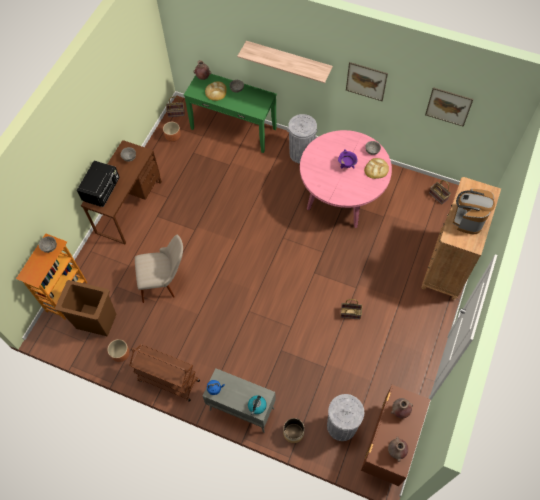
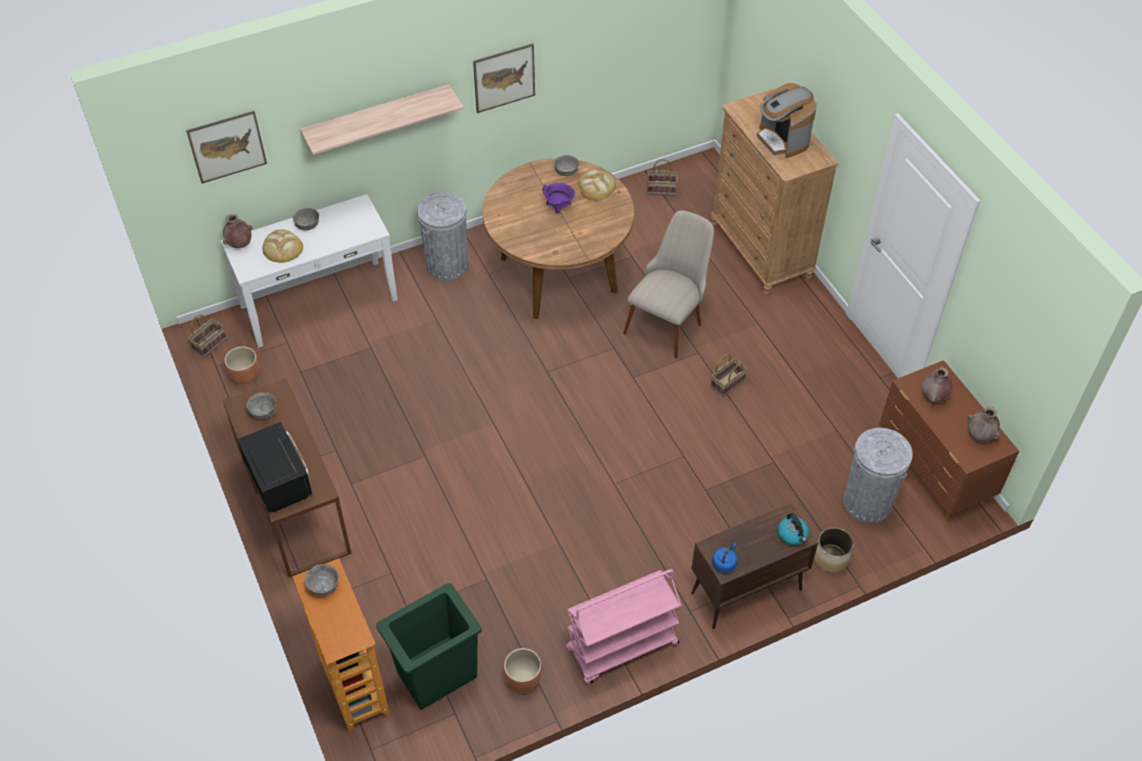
camera: 50 degrees left, 10 degrees down
(96, 321) = (436, 675): brown trash can -> green trash can
(164, 282) = (466, 547): beige chair -> beige chair (668, 320)
(168, 380) = (622, 648): brown cart -> pink cart
(233, 128) = (319, 302): green console table -> white console table
(241, 409) = (745, 592): grey cabinet -> brown cabinet
(341, 198) = (558, 275): pink dining table -> brown dining table
(448, 106) = (626, 42): picture -> picture (227, 146)

